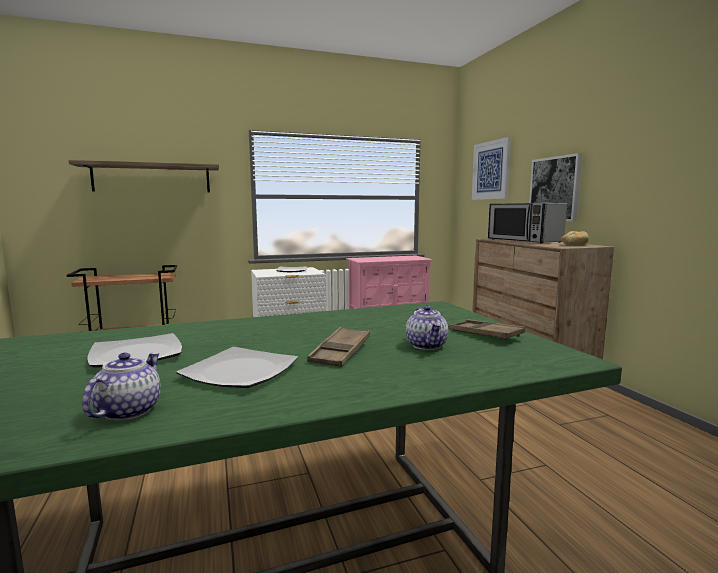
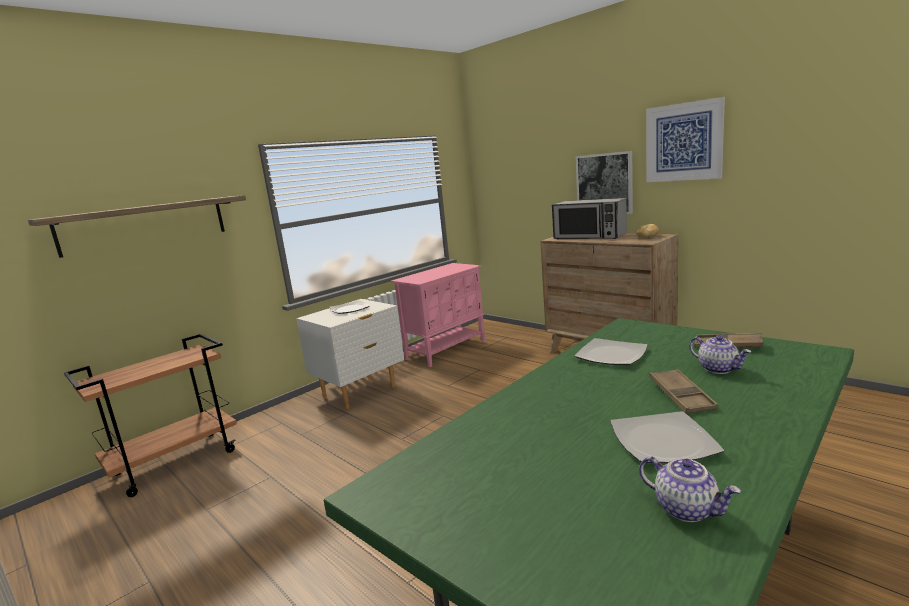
camera: 25 degrees left, 5 degrees up
(128, 411) = (687, 509): teapot -> teapot turned 150 degrees clockwise
(137, 354) = (533, 458): plate -> plate (611, 355)
(491, 170) = (520, 165): picture -> picture (683, 142)

